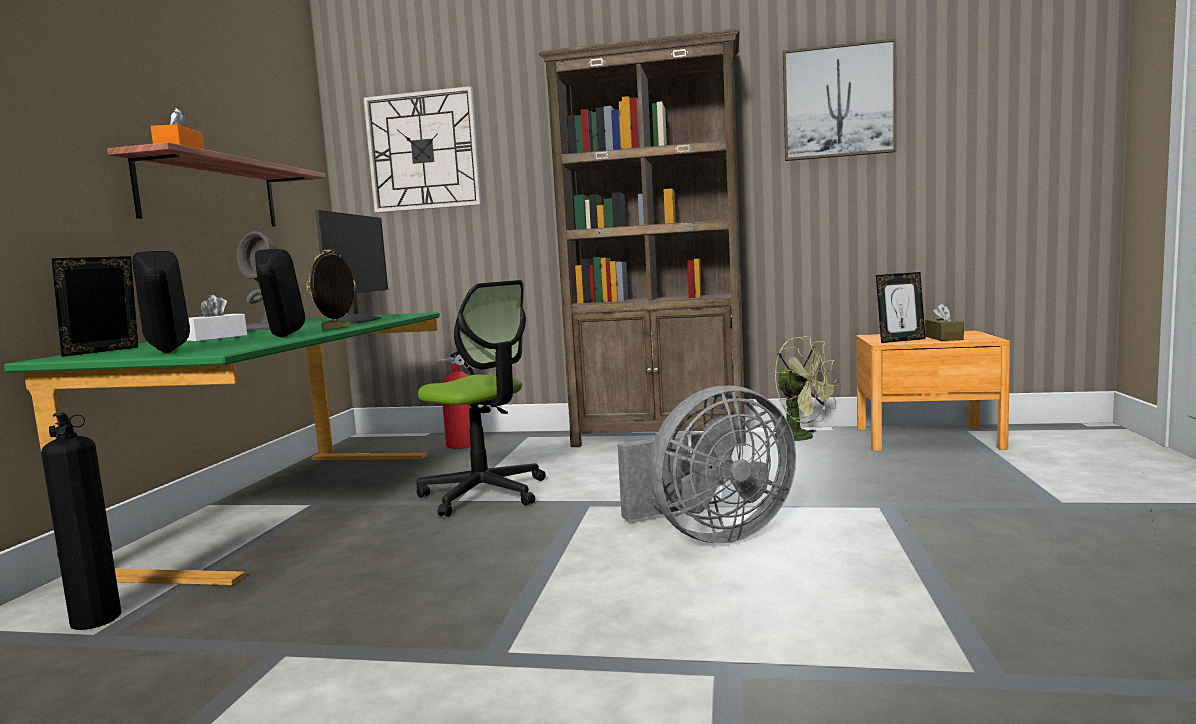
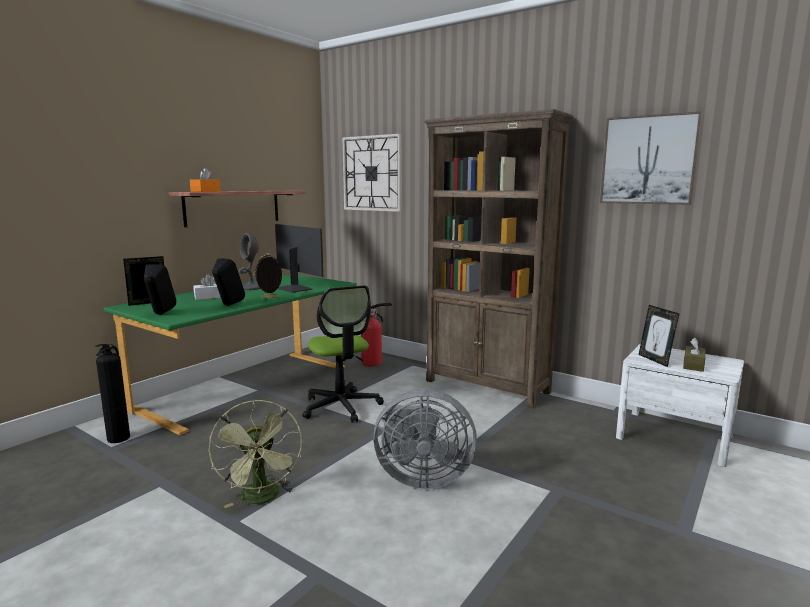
camera: 25 degrees right, 5 degrees up
(354, 321) = (295, 288): monitor -> monitor turned 75 degrees counterclockwise
(802, 438) = (580, 412): green fan -> green fan (262, 499)
(900, 340) = (655, 360): picture frame -> picture frame turned 60 degrees clockwise
(927, 437) = (674, 437): brown nightstand -> white nightstand

